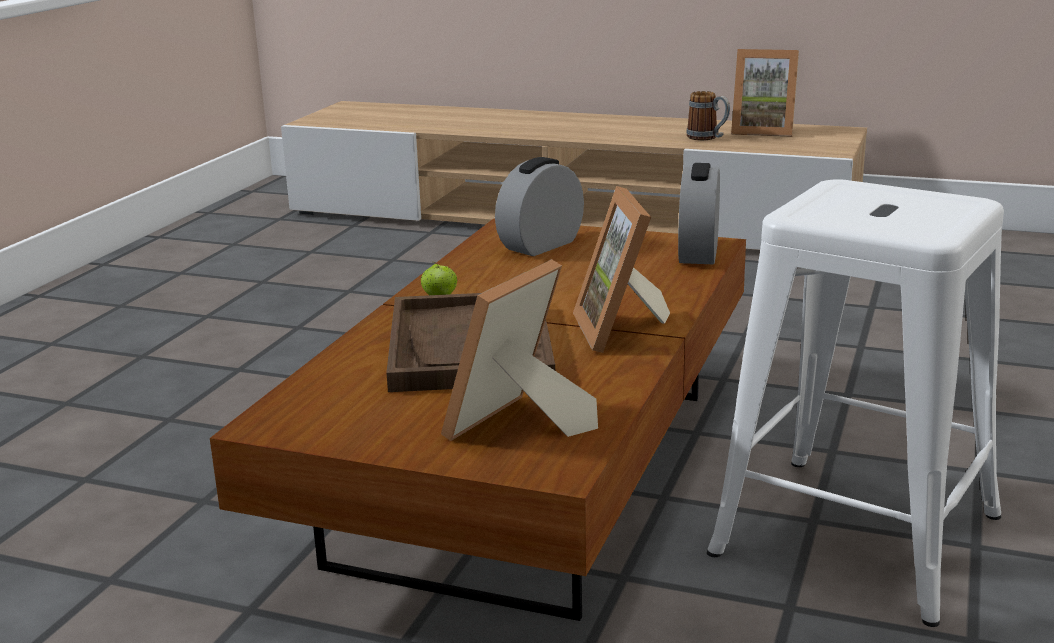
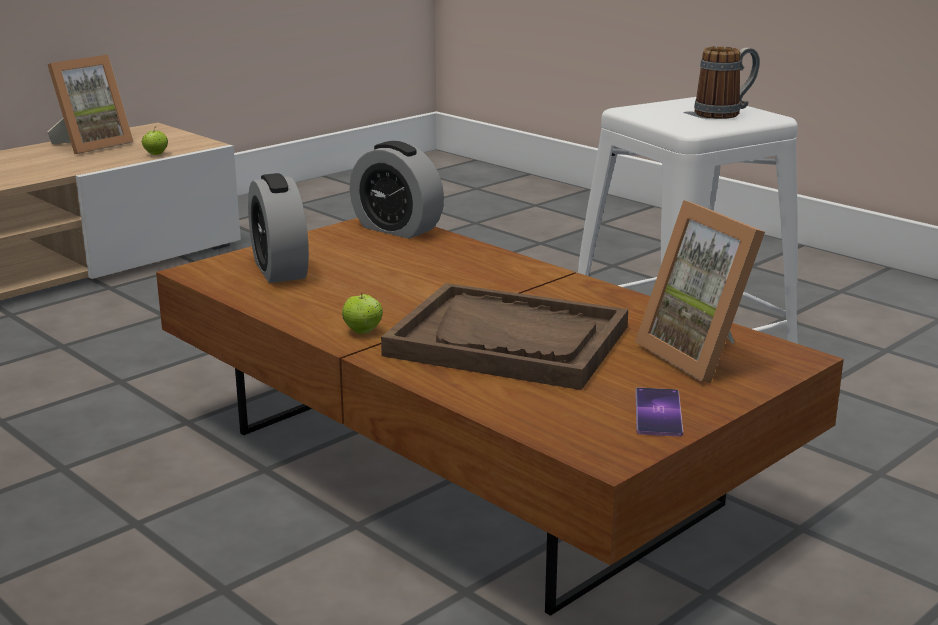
camera: 65 degrees left, 0 degrees up
(363, 429) = (658, 412): none -> phone
(623, 330) = (538, 285): picture frame -> none
(708, 138) = (65, 162): mug -> mug (725, 113)
(777, 149) = (156, 154): none -> apple

